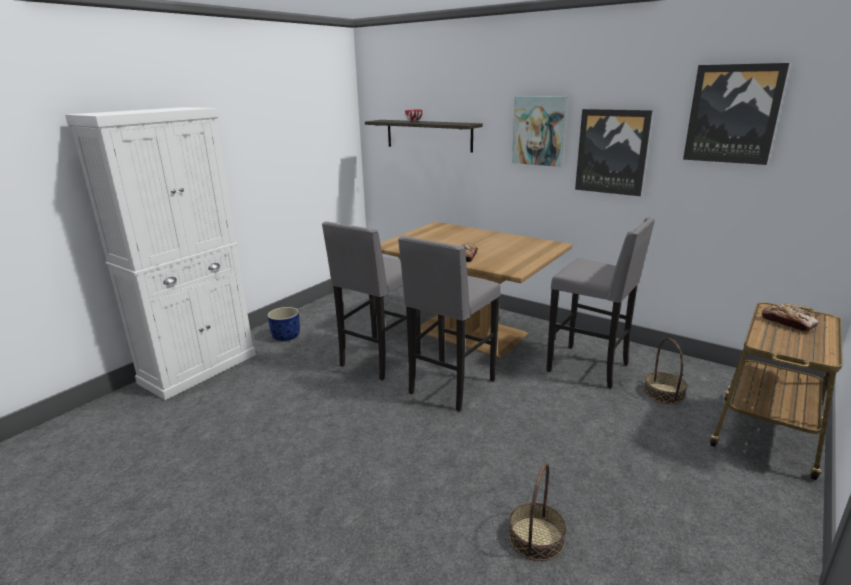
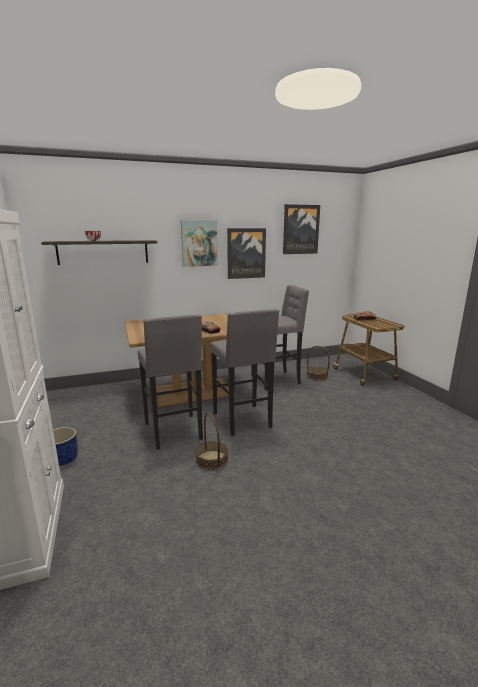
camera: 55 degrees left, 5 degrees down
(536, 538) = (395, 449): basket -> basket (212, 460)

